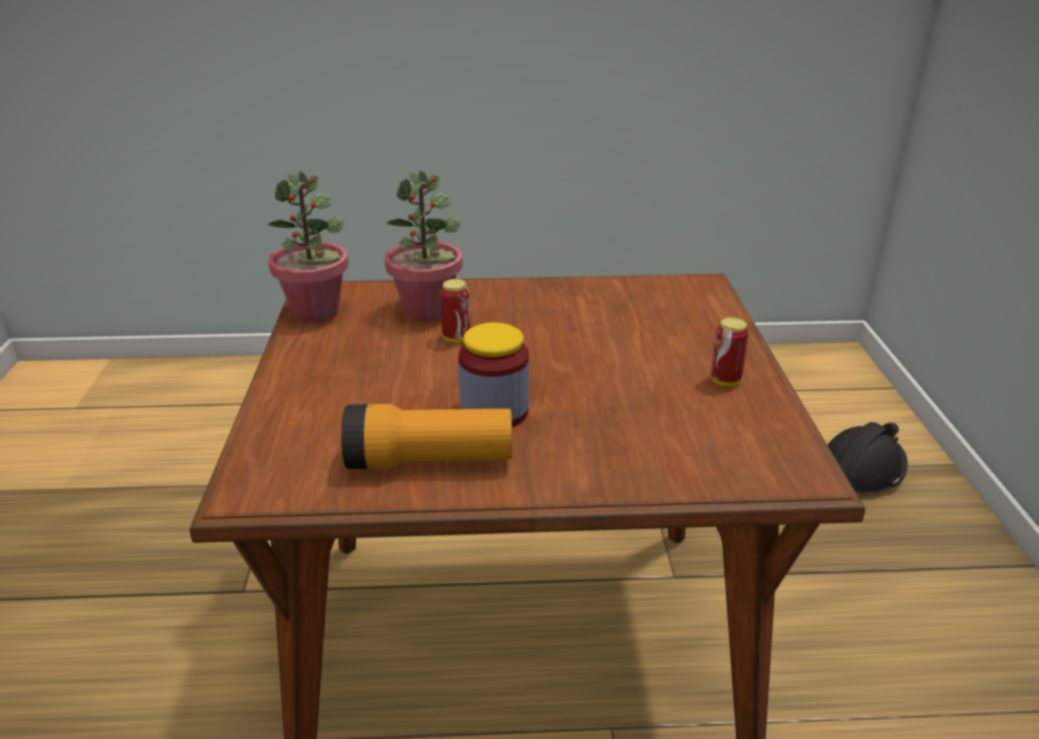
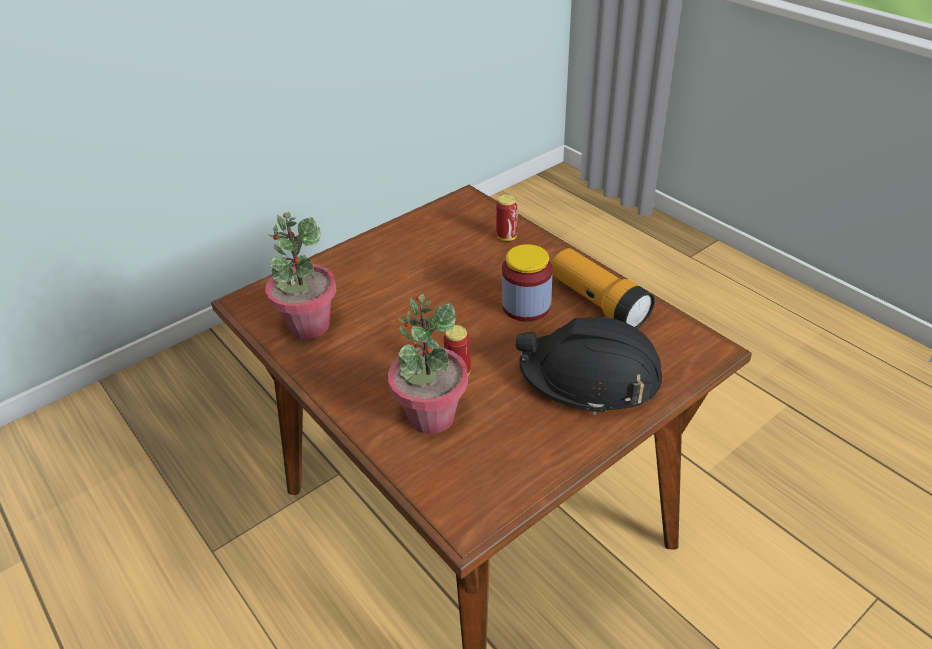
camera: 125 degrees left, 10 degrees up
(316, 312) = (503, 487): potted plant -> potted plant (309, 325)
(725, 381) = (397, 244): can -> can (506, 237)
(861, 470) = (134, 423): black hard hat -> black hard hat (589, 378)

